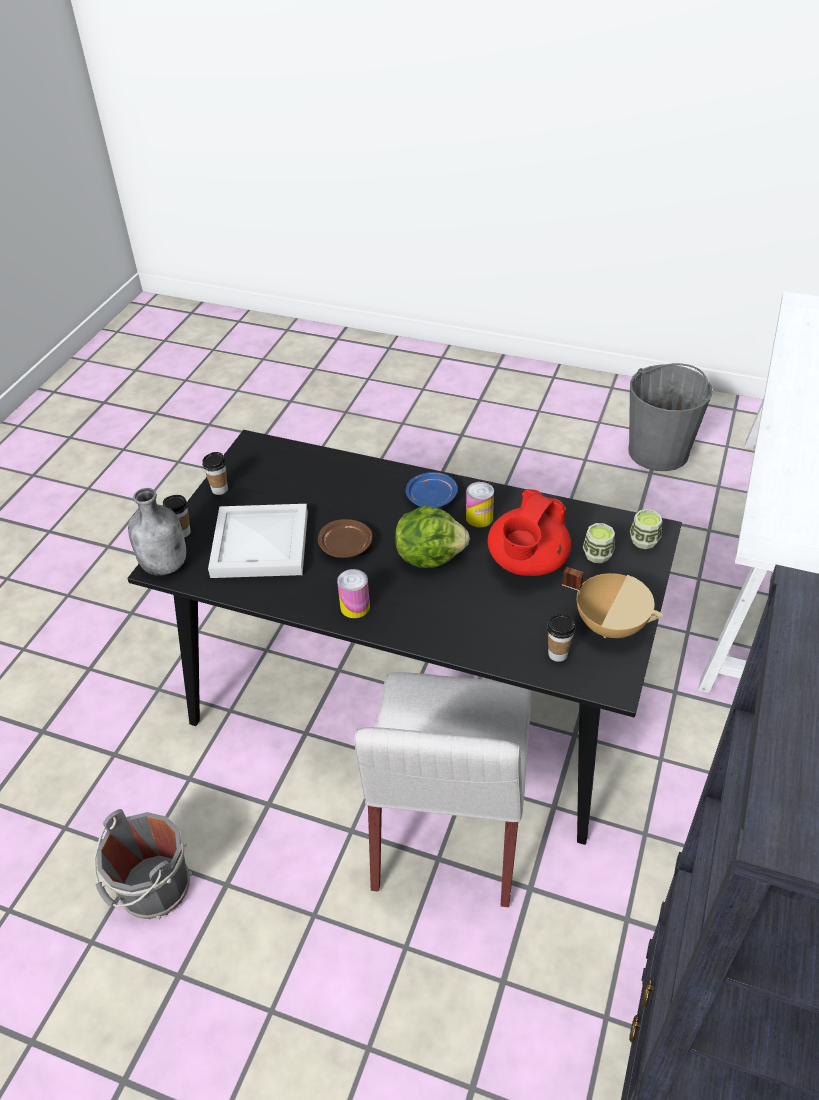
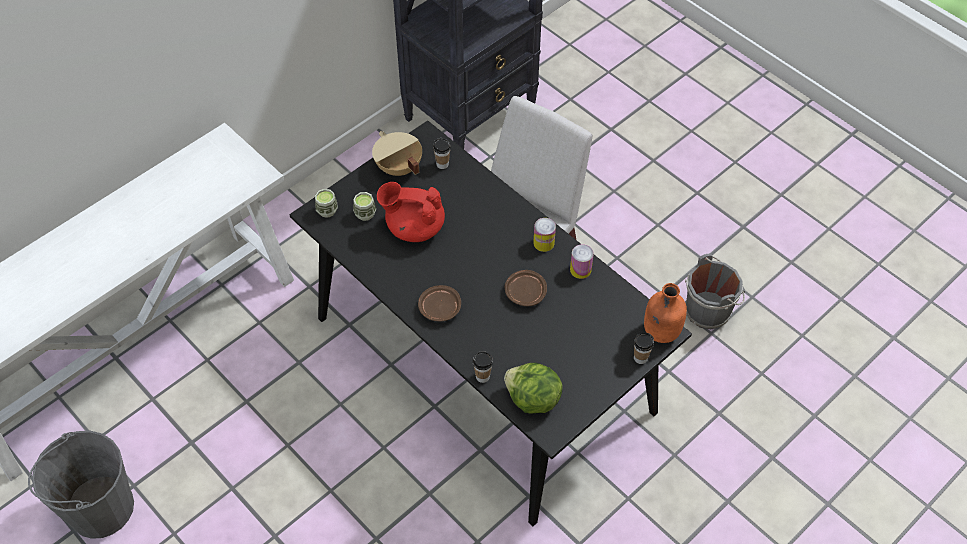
camera: 155 degrees left, 10 degrees up
(166, 564) = (660, 332): grey bottle -> orange bottle
(219, 489) = (597, 390): cup -> cup (482, 376)
(262, 543) = (584, 321): white tray -> none
(429, 556) = (473, 259): lettuce -> lettuce (532, 400)
(431, 497) = (439, 308): blue plate -> brown plate
(479, 518) = (419, 275): can -> can (580, 270)
(527, 563) = (414, 227): red teapot -> red teapot turned 135 degrees counterclockwise

